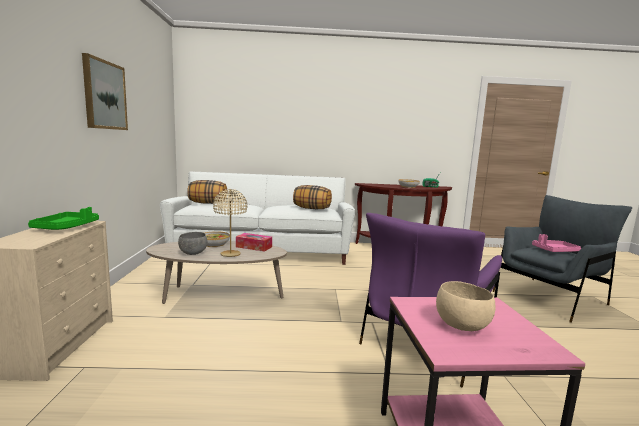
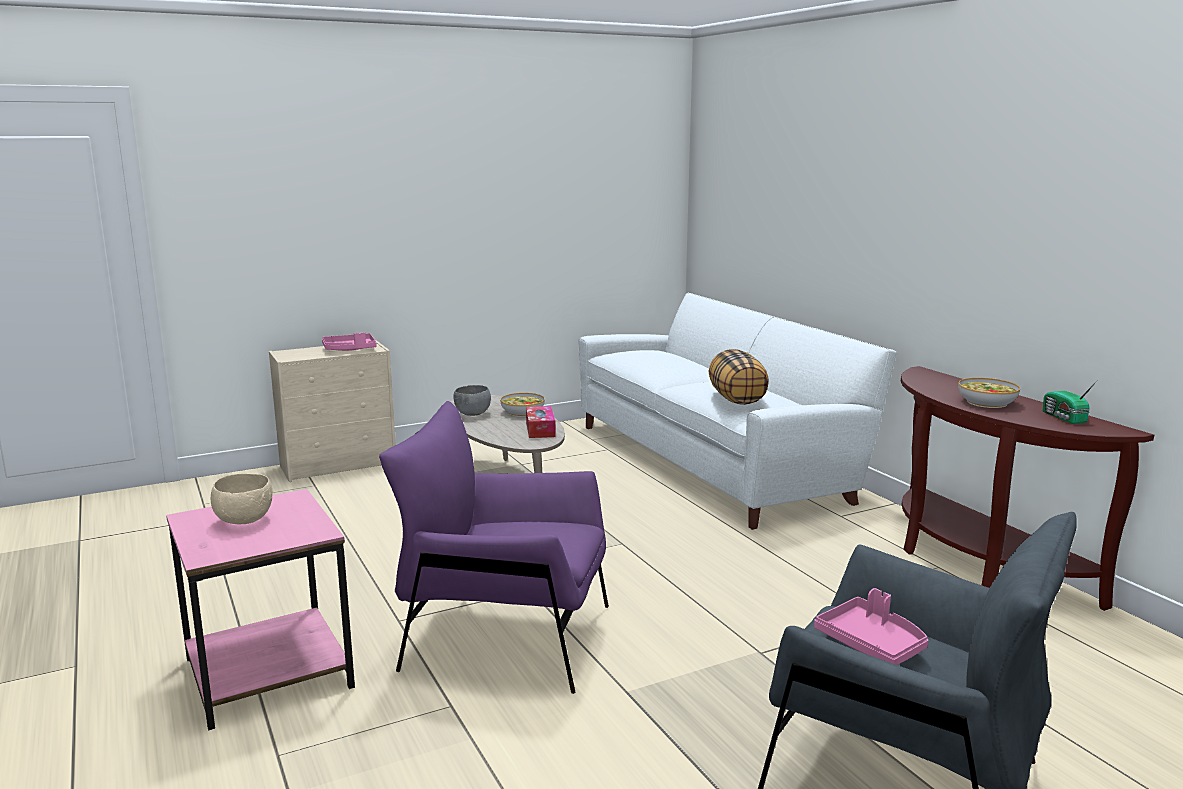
camera: 65 degrees right, 5 degrees up
(66, 227) = (350, 350): green tray -> pink tray
(104, 95) = (477, 193): picture -> none
(208, 203) = (643, 353): pillow -> none
(230, 254) = (492, 427): beige table lamp -> none

